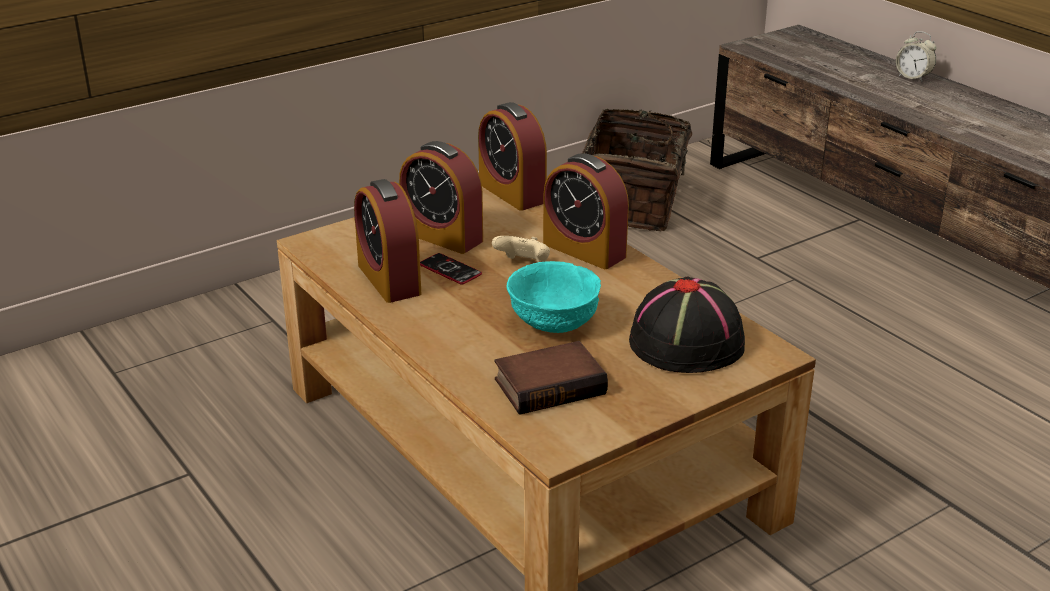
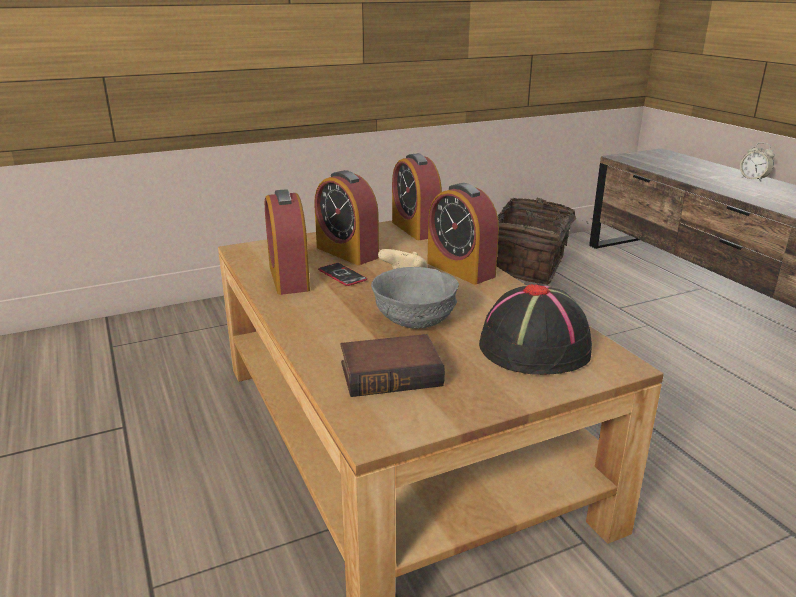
camera: 10 degrees right, 5 degrees down
(554, 321) = (415, 320): turquoise bowl -> grey bowl

